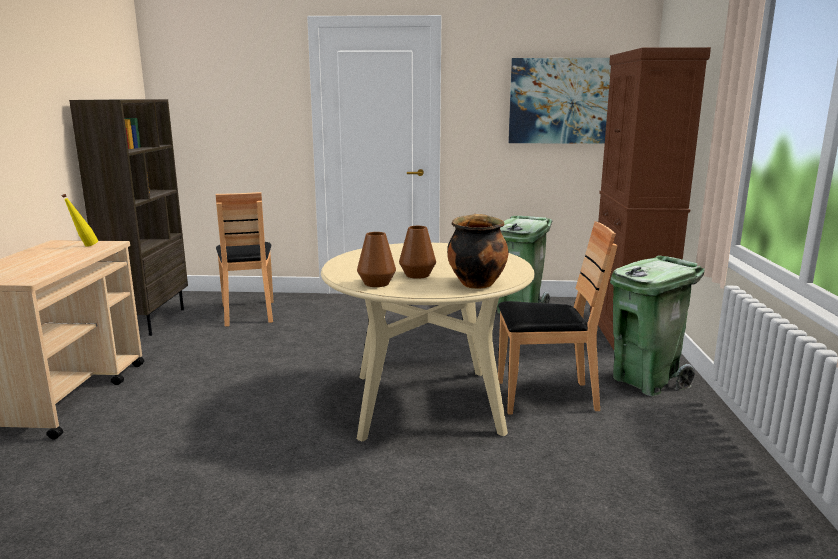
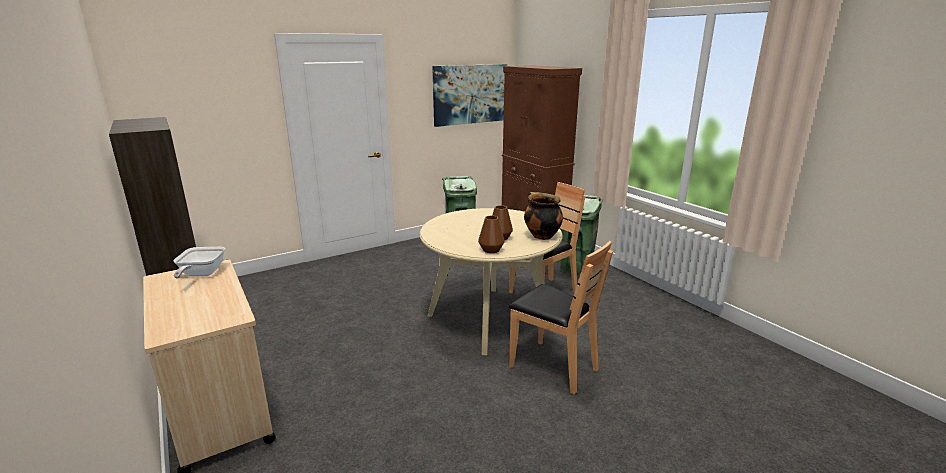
camera: 35 degrees left, 5 degrees up
(84, 246) = (201, 274): yellow bottle -> frying pan
(248, 313) = (271, 293): brown chair -> brown chair (553, 366)

